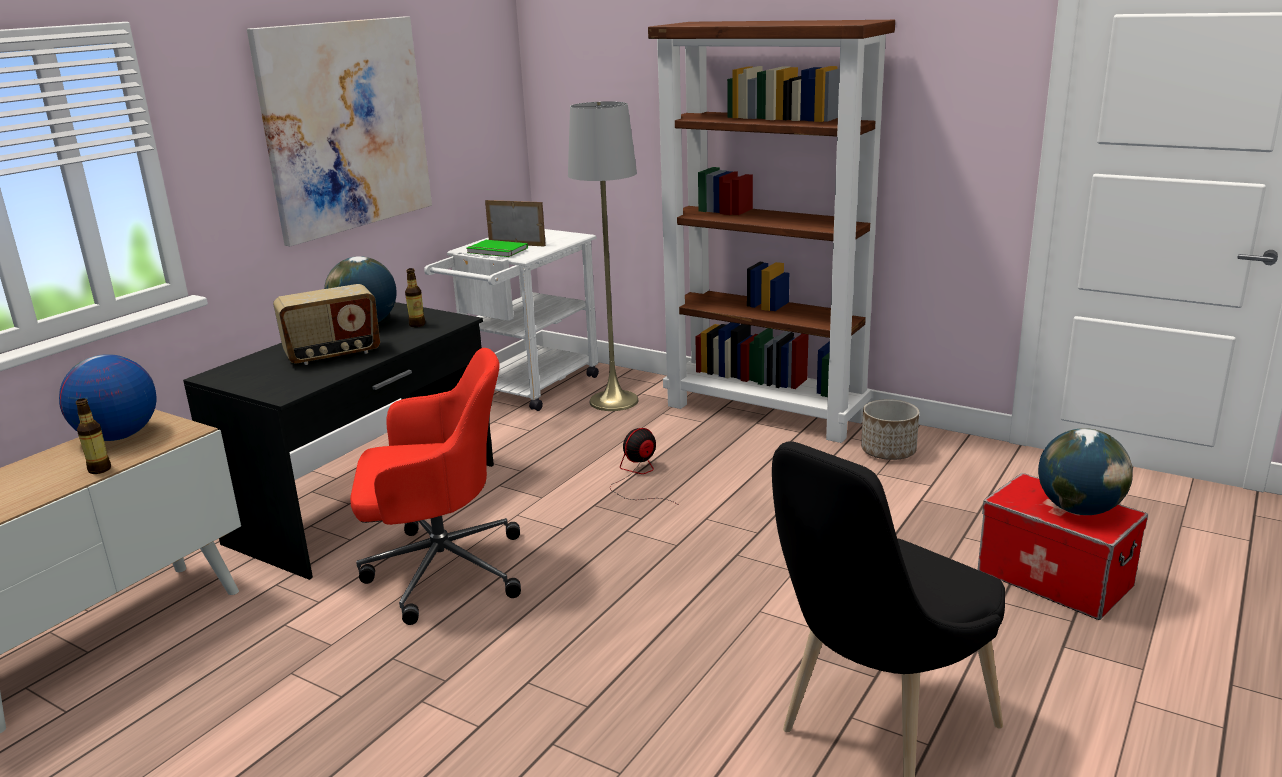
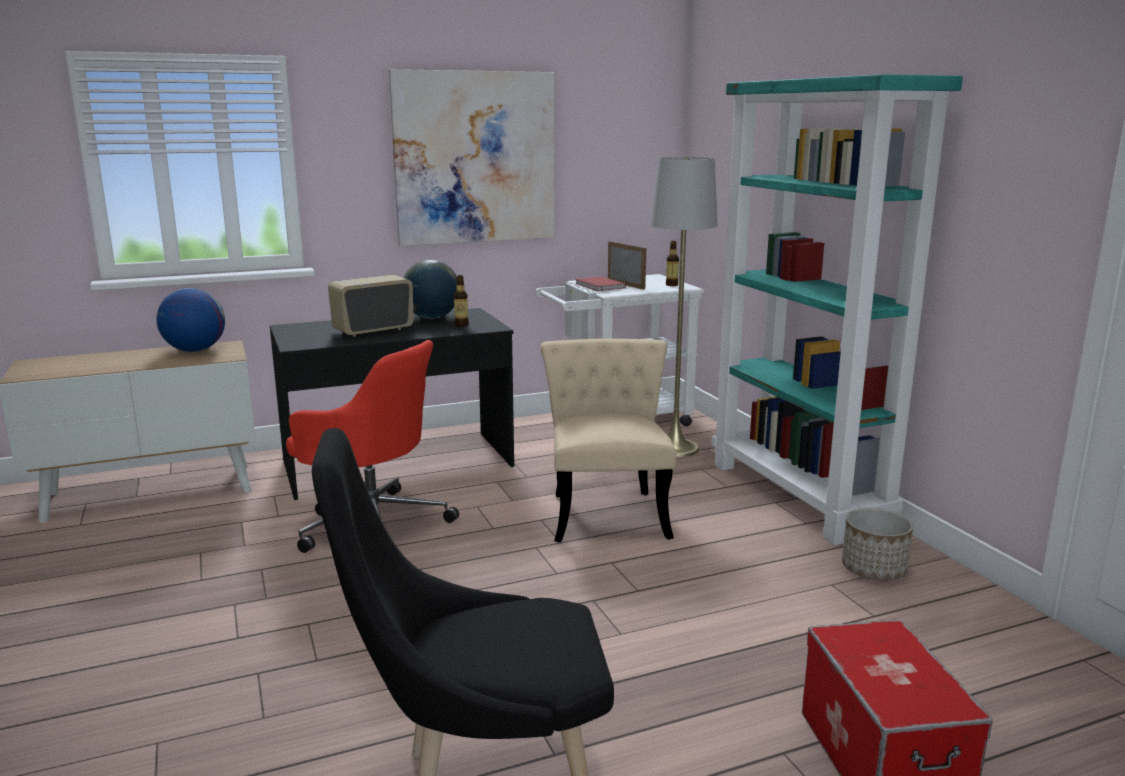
camera: 35 degrees right, 5 degrees down
(99, 469) = (150, 364): bottle -> bottle (671, 285)
(333, 354) = (373, 330): radio -> radio turned 135 degrees clockwise
(496, 251) = (598, 286): green book -> red book
(639, 477) = (607, 511): fan -> beige chair
(766, 412) = (799, 496): brown bookcase -> turquoise bookcase
(1078, 509) = (904, 678): globe -> none

